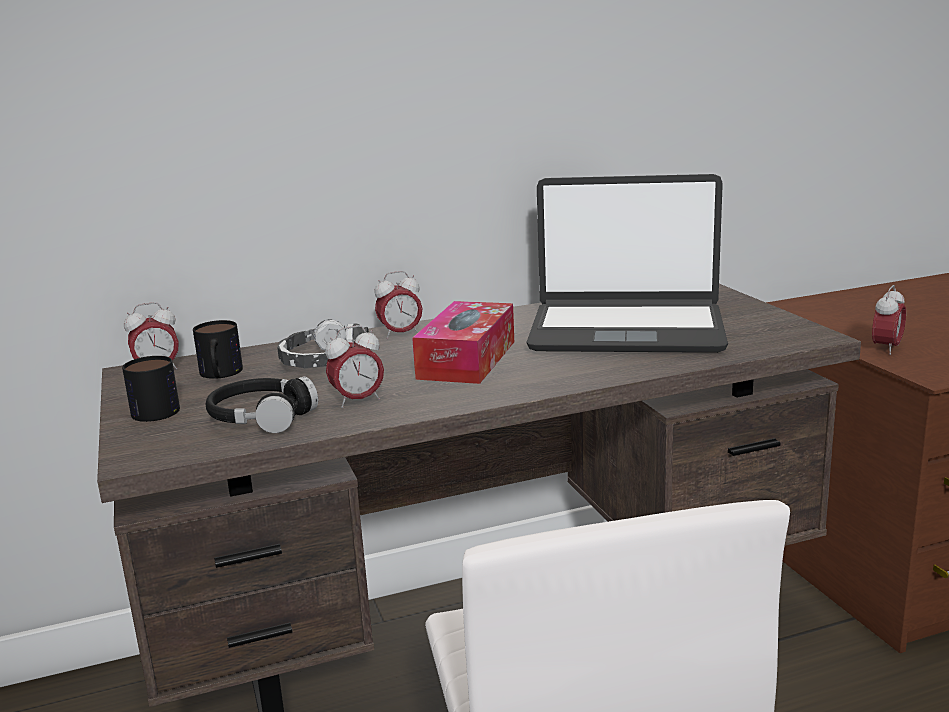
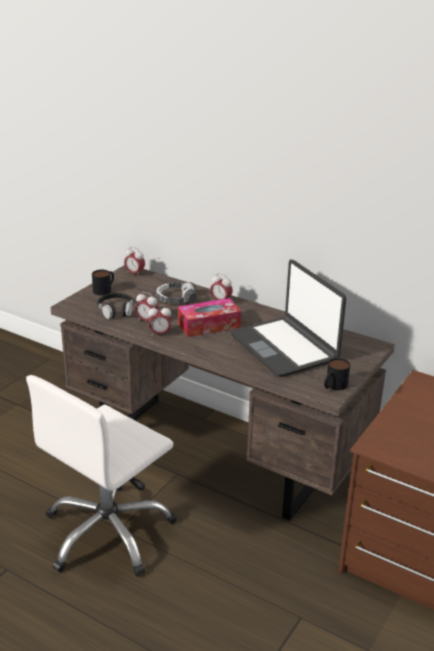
camera: 50 degrees right, 10 degrees up
(220, 374) = (142, 286): mug -> mug (333, 386)
(886, 348) = (394, 425): alarm clock -> alarm clock (159, 334)

